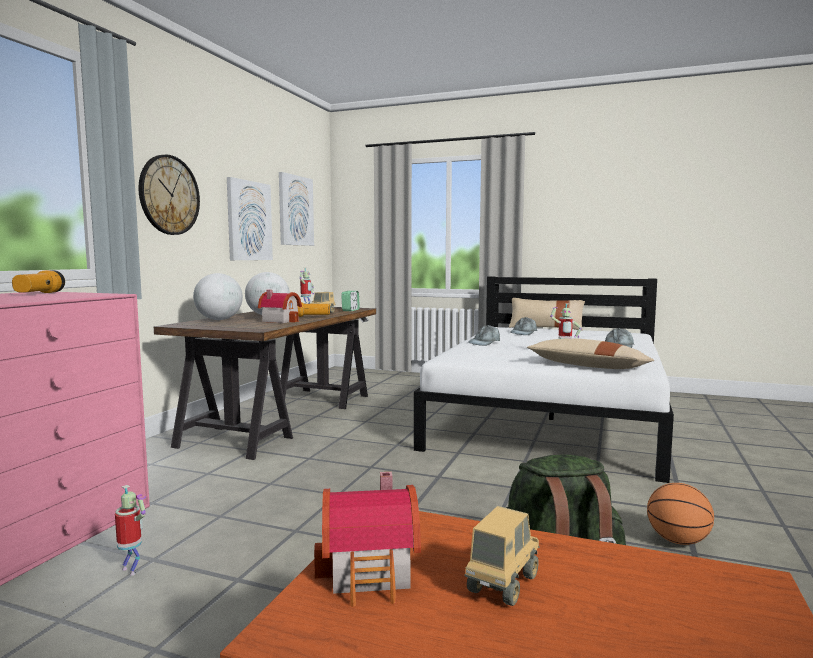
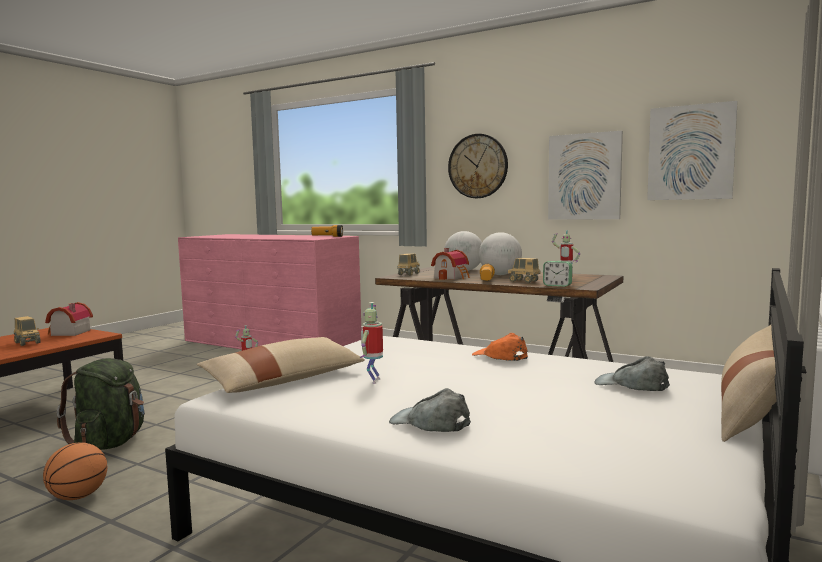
camera: 100 degrees right, 0 degrees up
(237, 327) = (408, 274): none -> toy truck
(484, 342) = (500, 356): grey cap -> orange cap

